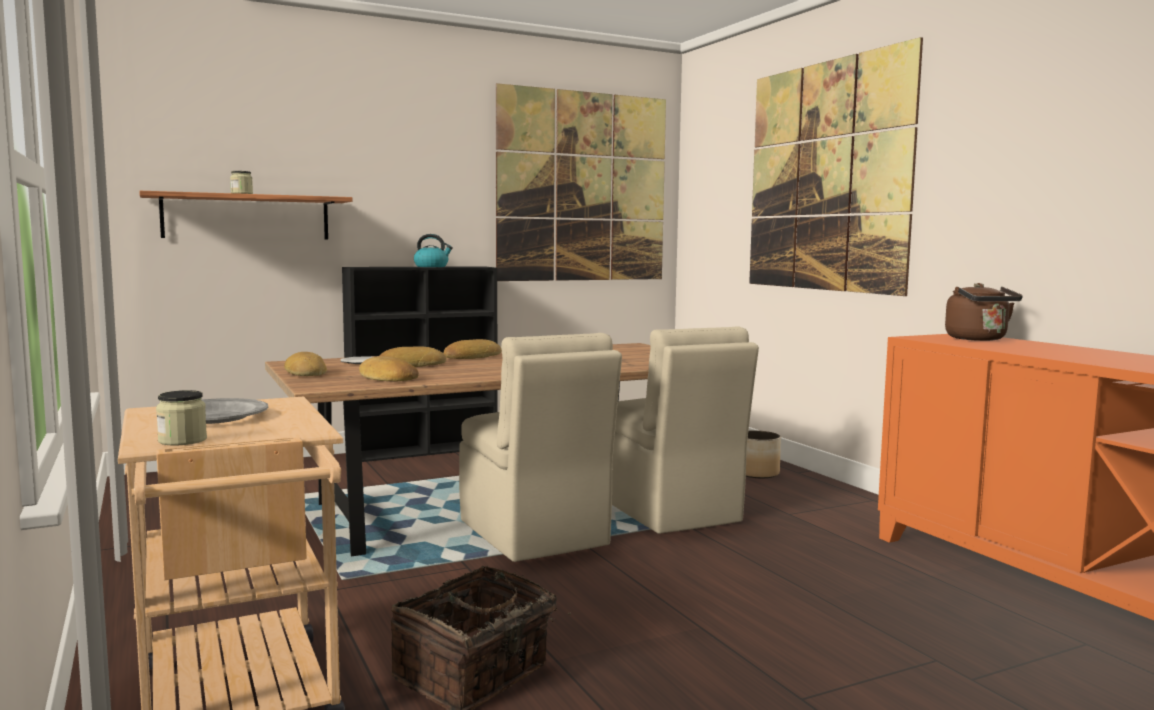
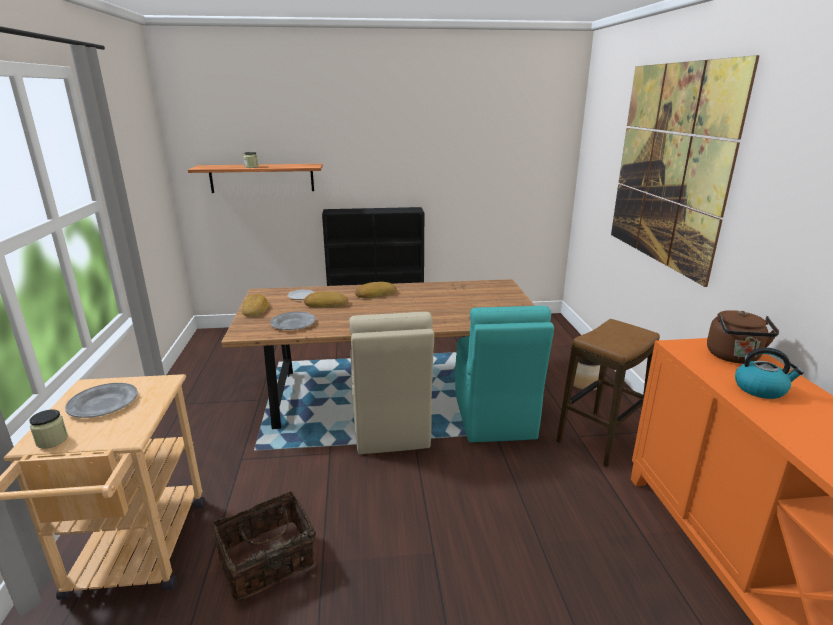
camera: 20 degrees right, 15 degrees up
(387, 378) = (293, 324): bread -> grey plate
(432, 266) = (381, 210): kettle -> kettle (760, 389)
(583, 187) = (499, 147): picture -> none
(670, 511) = (494, 417): beige chair -> turquoise chair
(816, 512) = (600, 438): none -> stool

